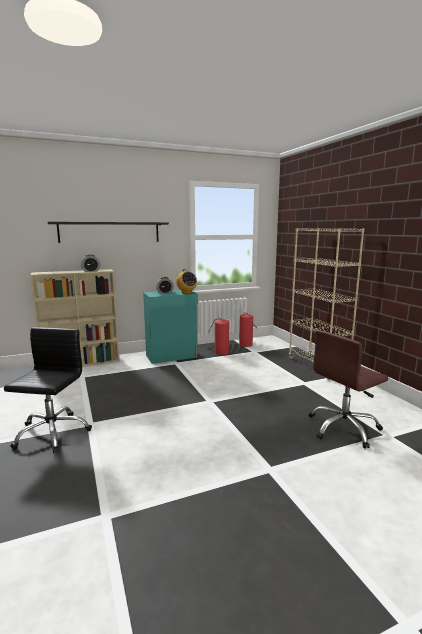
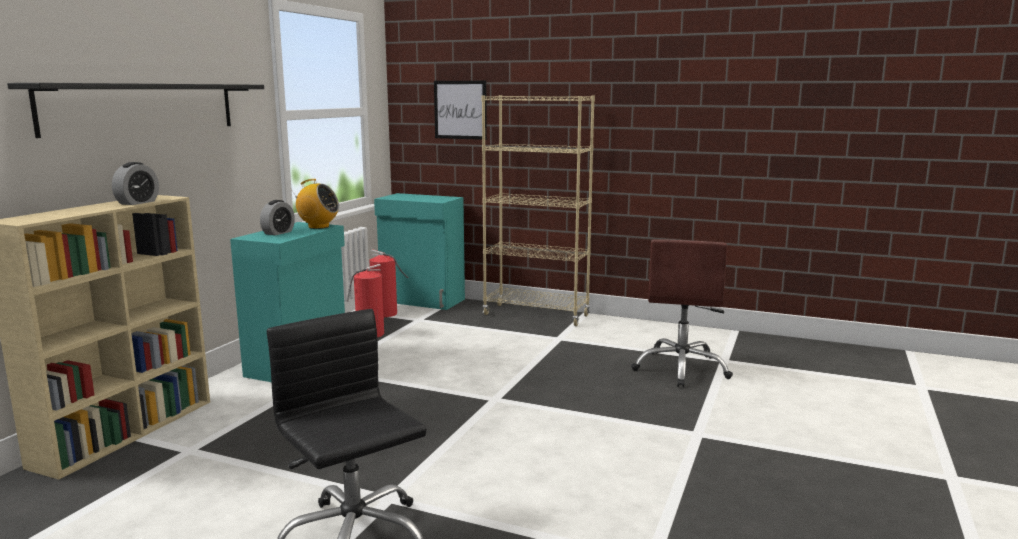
camera: 45 degrees left, 0 degrees up
(274, 343) = (422, 300): none -> turquoise cabinet
(303, 236) = (460, 110): none -> picture

